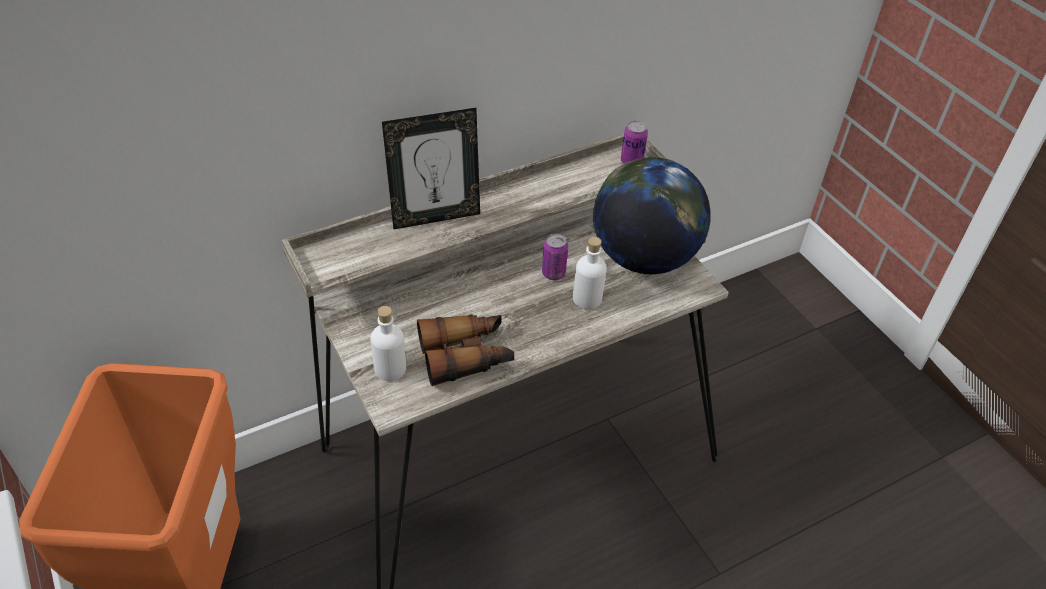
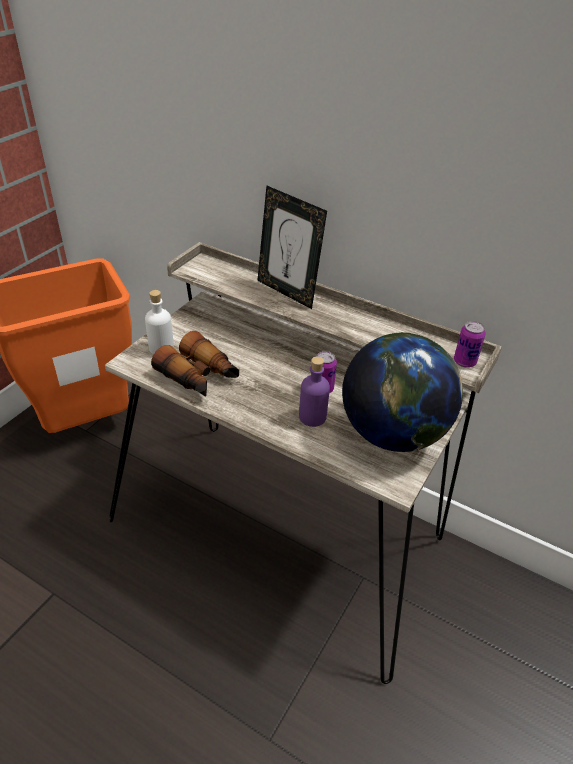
camera: 60 degrees right, 5 degrees down
(587, 298) = (312, 417): white bottle -> purple bottle

